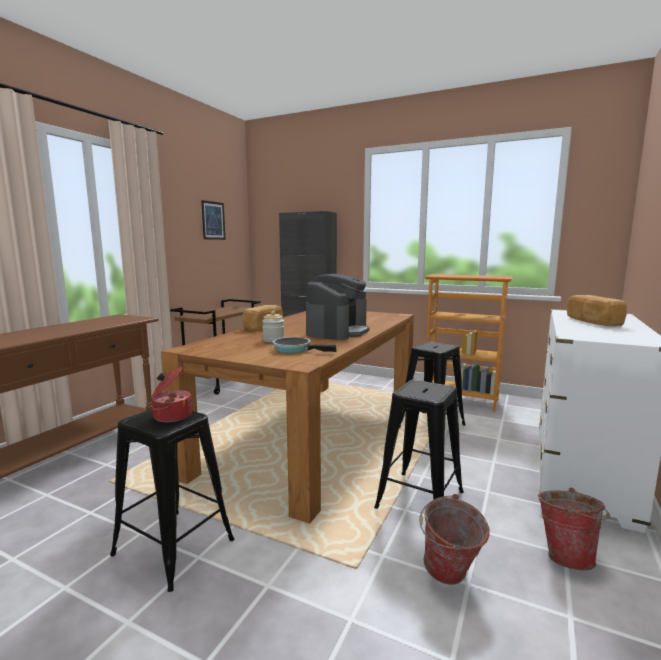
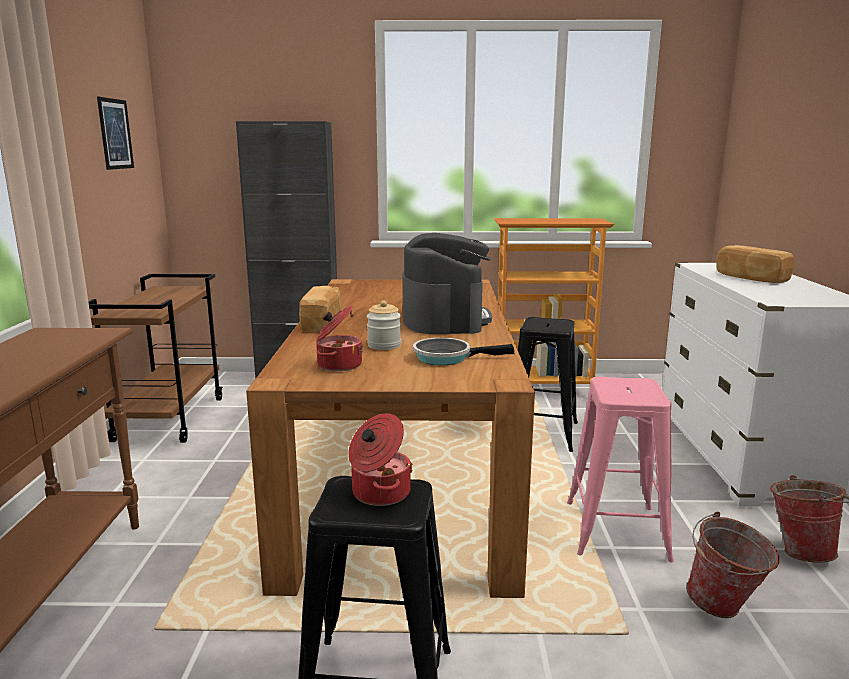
camera: 25 degrees left, 5 degrees up
(229, 346) = (338, 365): none -> cooking pot
(420, 500) = (616, 530): black stool -> pink stool

